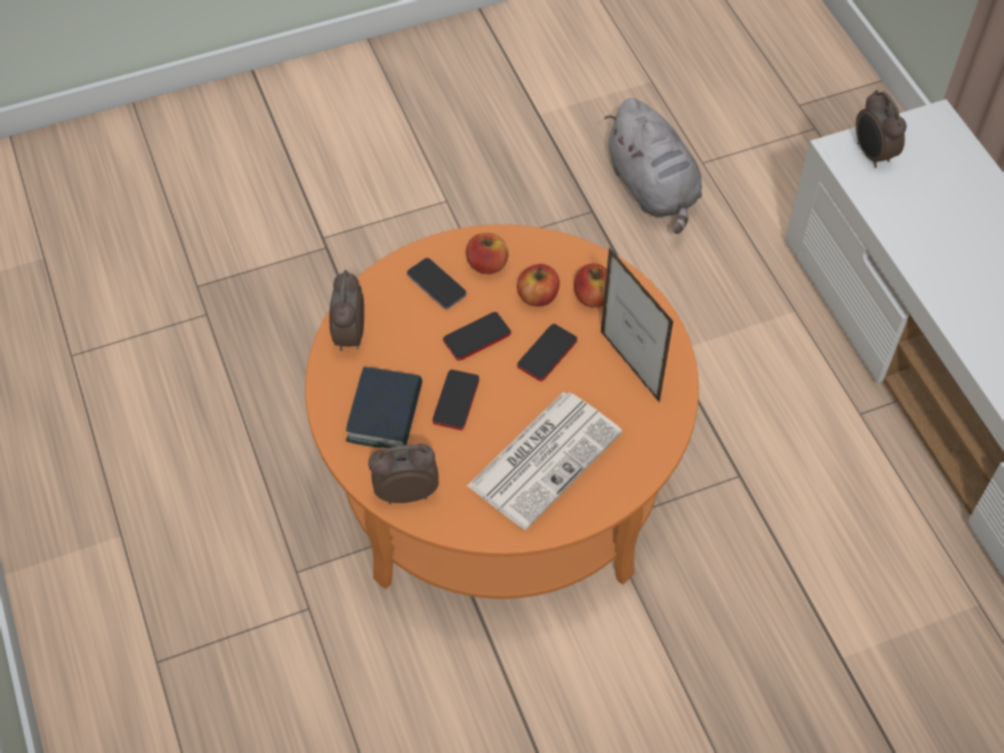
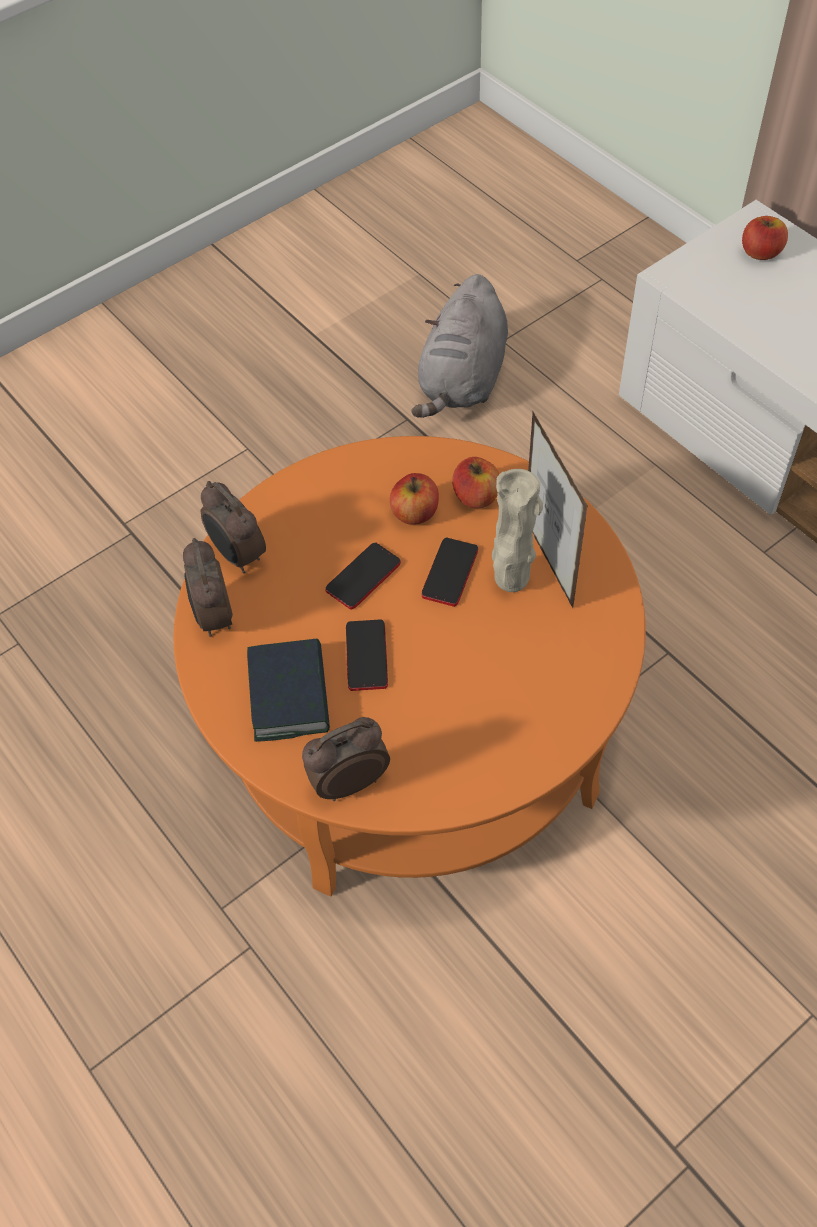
camera: 15 degrees left, 0 degrees up
(436, 285) = (295, 531): phone -> none
(487, 264) = (344, 493): apple -> apple (760, 252)
(545, 457) = (494, 691): newspaper -> none
(593, 373) = (511, 580): none -> beige vase
(629, 367) = (548, 562): picture frame -> picture frame turned 150 degrees counterclockwise
(653, 189) = (463, 380): grey plush toy -> grey plush toy turned 60 degrees clockwise
(872, 154) = (706, 272): alarm clock -> alarm clock (237, 555)

